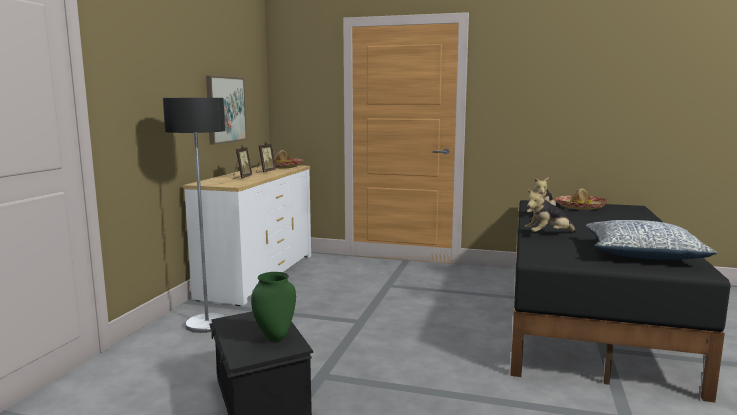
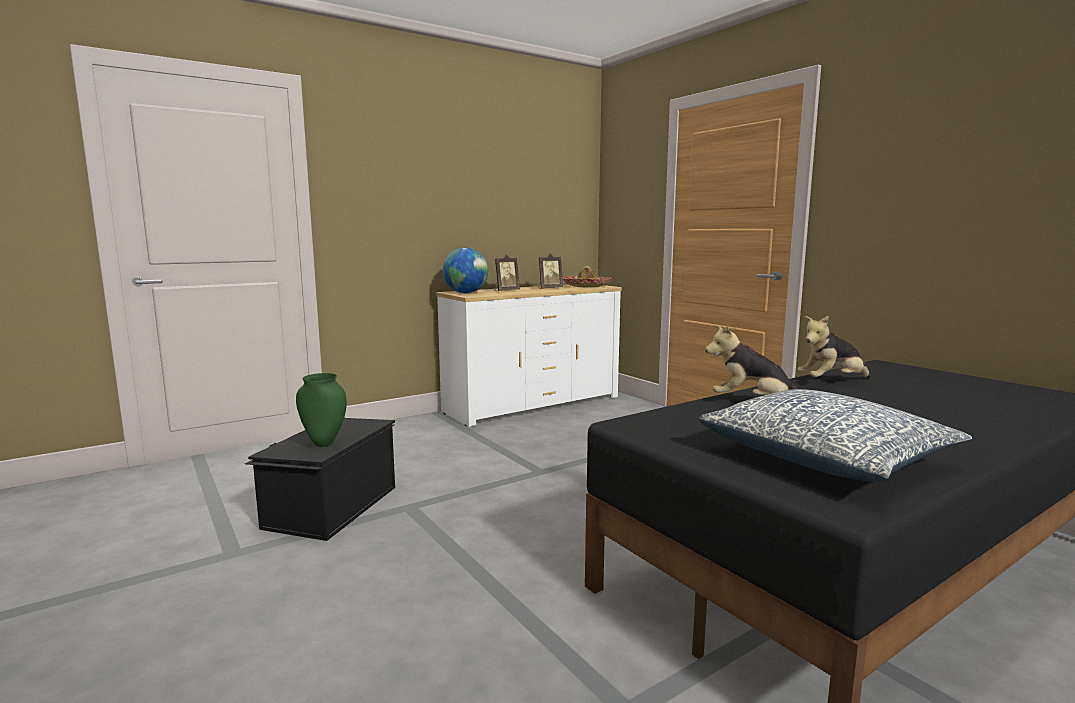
camera: 40 degrees right, 0 degrees up
(207, 324) = (414, 434): floor lamp -> none
(218, 183) = (466, 293): none -> globe
(225, 109) = (515, 217): picture -> none
(580, 207) = (952, 382): hat -> none

